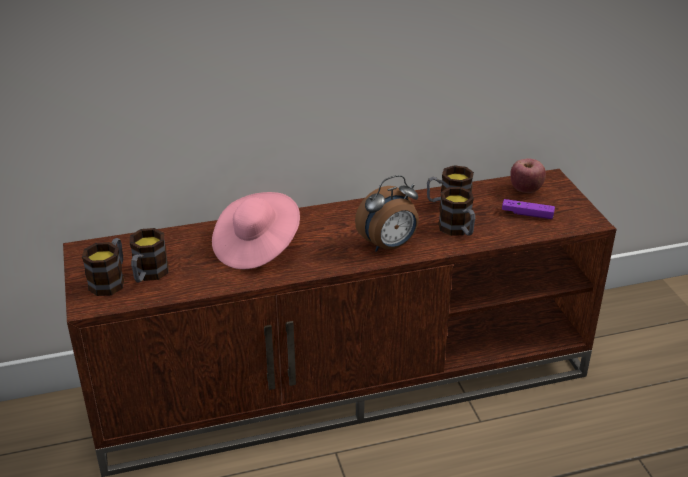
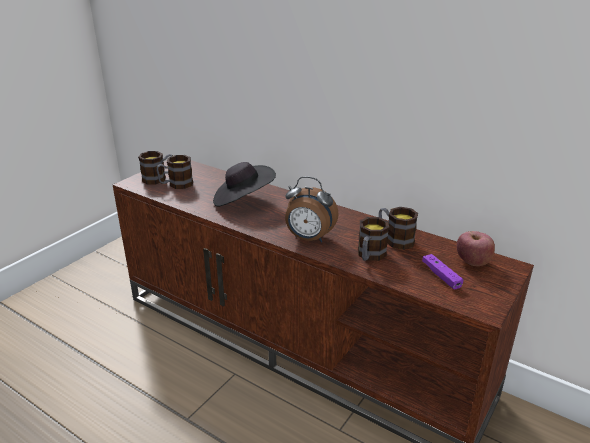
camera: 50 degrees right, 5 degrees down
(256, 247) = (243, 200): pink hat -> black hat

